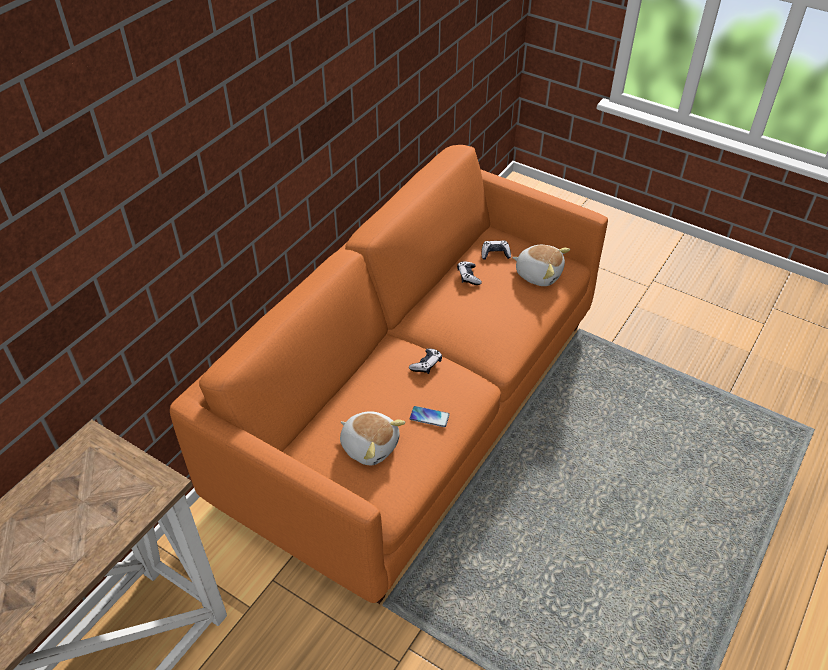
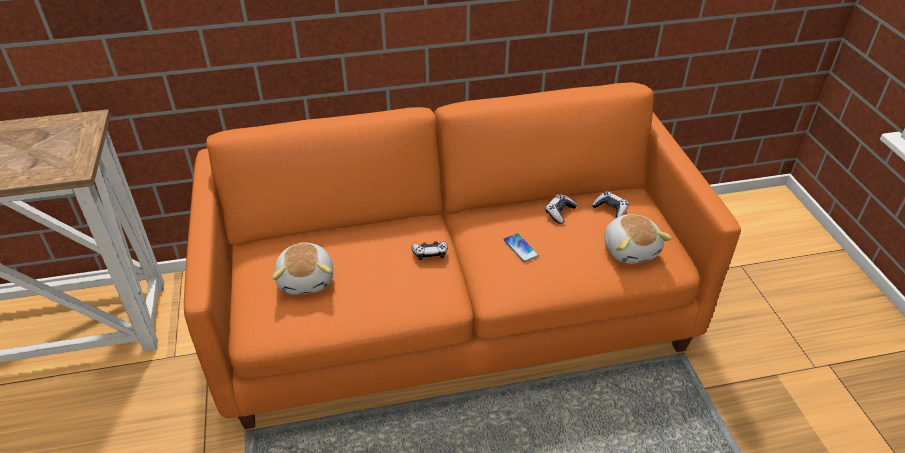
camera: 45 degrees right, 5 degrees down
(429, 417) = (376, 292): phone -> phone (520, 248)

